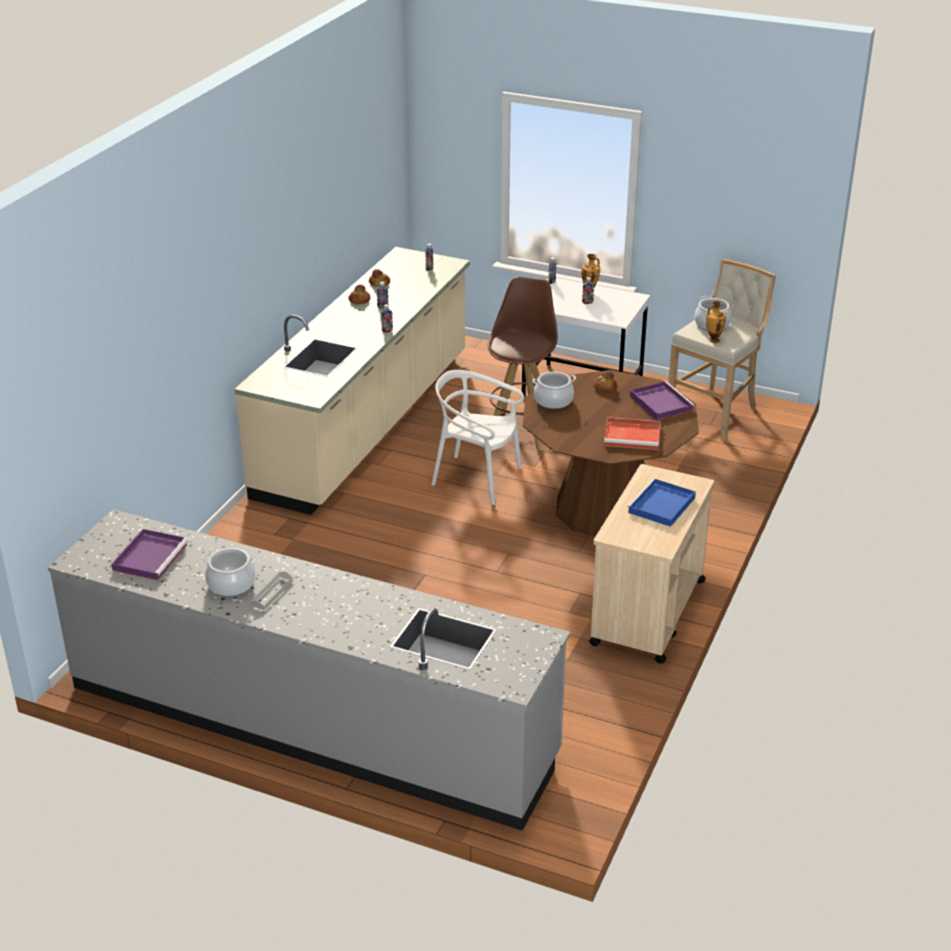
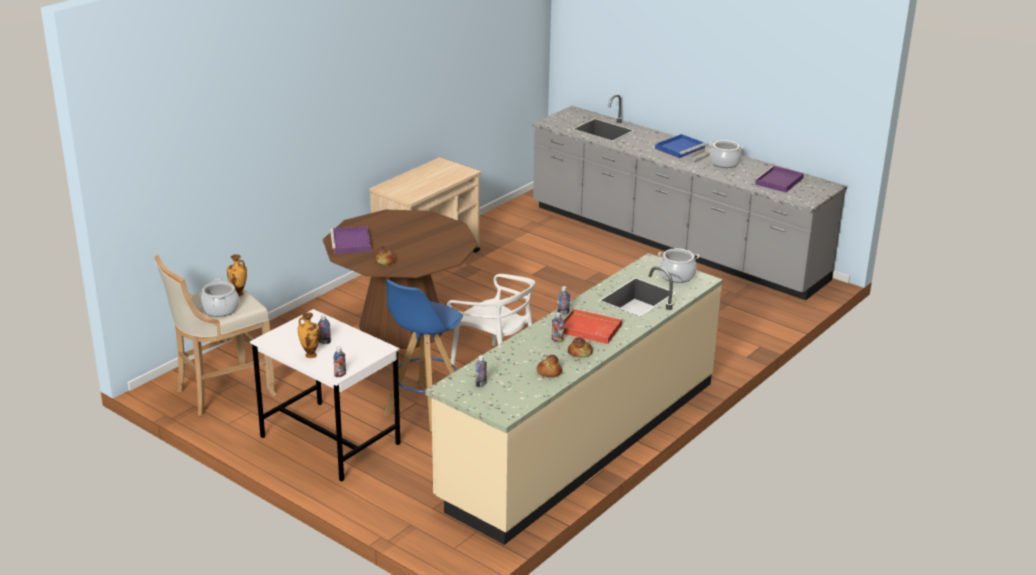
camera: 165 degrees left, 5 degrees down
(521, 429) = (425, 408): brown stool -> blue stool
(553, 401) = (439, 256): cooking pot -> cooking pot (676, 276)
(633, 436) = (397, 223): red tray -> red tray (589, 328)
(661, 506) = (420, 180): blue tray -> blue tray (680, 148)

